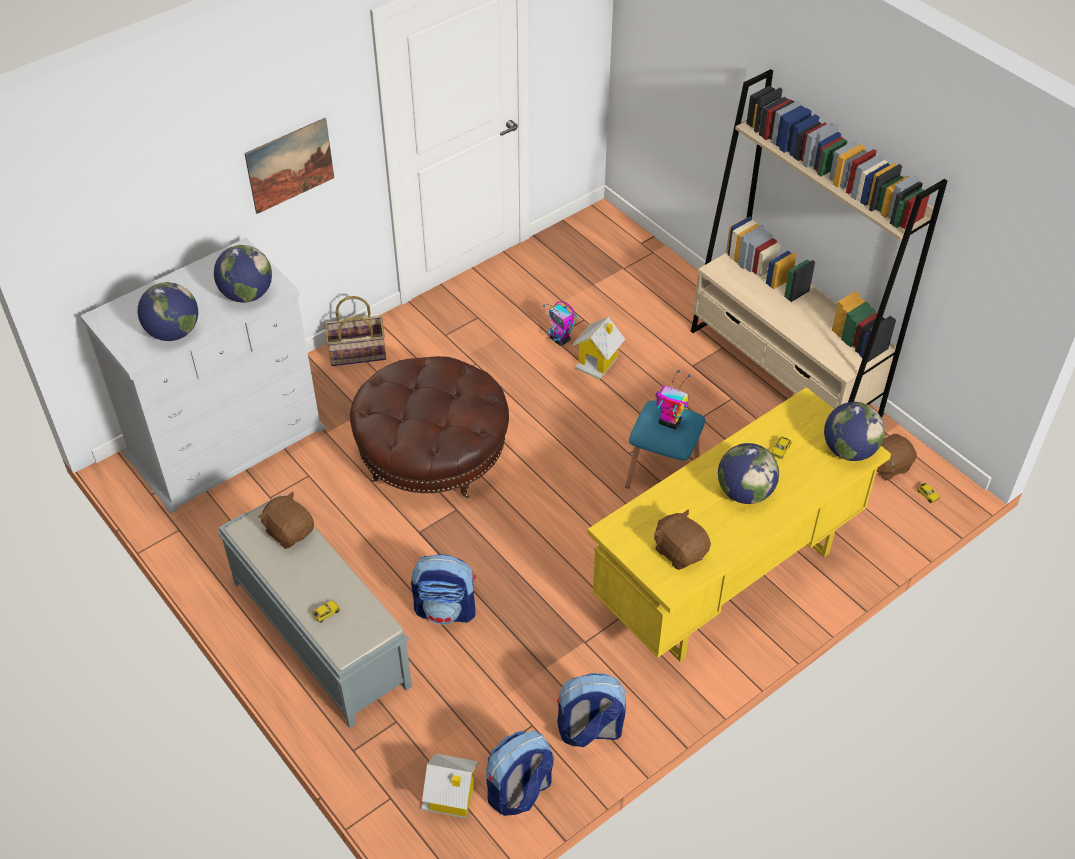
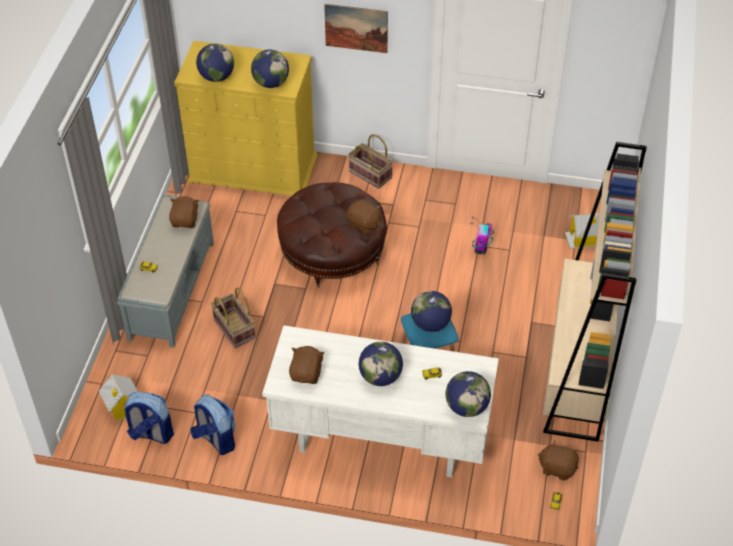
camera: 50 degrees right, 0 degrees up
(226, 441) = (253, 169): white dresser -> yellow dresser
(446, 609) = (235, 329): backpack -> basket
(471, 386) = (364, 224): none -> brown plush toy
(598, 362) = (482, 277): toy house -> toy house (582, 240)
(669, 422) = (430, 324): toy robot -> globe
(727, 580) = (379, 439): yellow desk -> white desk

